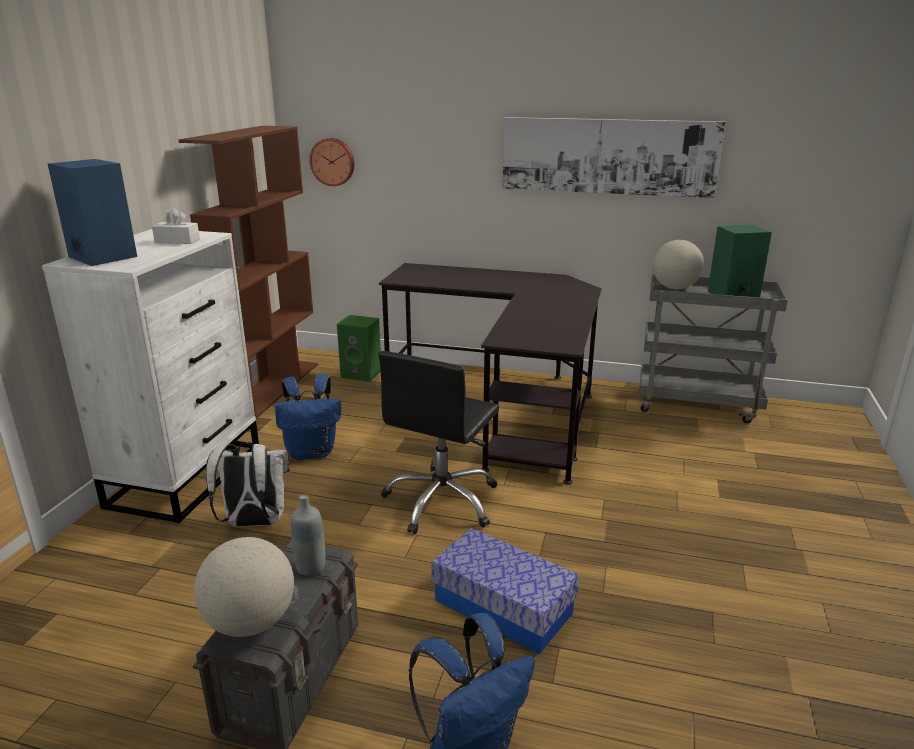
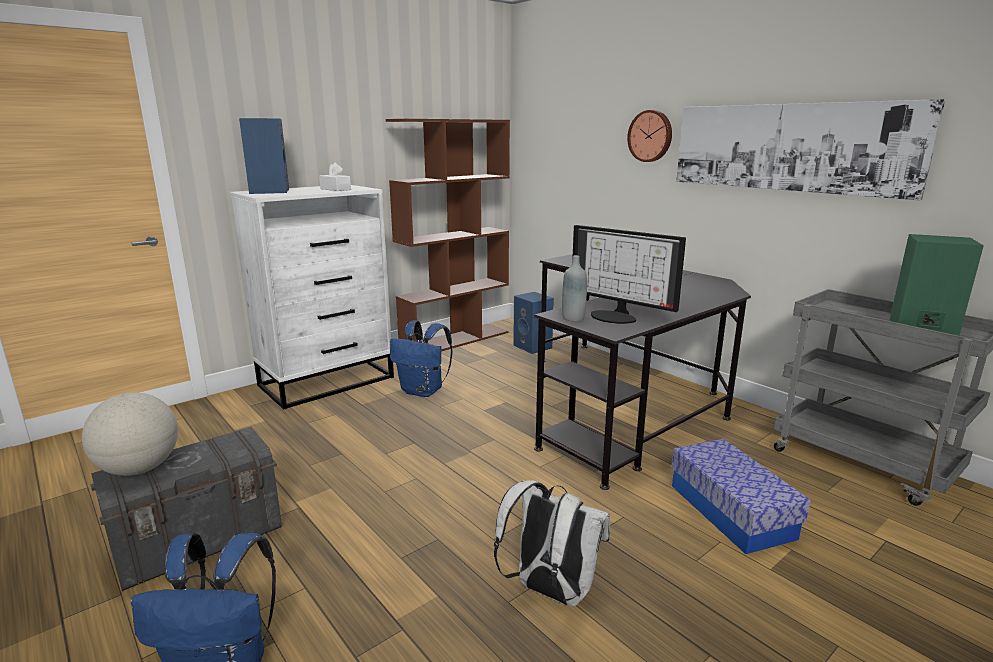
camera: 35 degrees right, 5 degrees down
(254, 523) = (323, 426): white backpack -> white backpack (549, 591)
(311, 567) = (229, 449): grey bottle -> grey bottle (573, 318)
(333, 161) = (546, 154): wall clock -> wall clock (651, 136)
(362, 374) = (533, 347): green speaker -> blue speaker
(442, 501) = (469, 460): black office chair -> none
(503, 606) = (404, 567): storage box -> storage box (731, 511)
(545, 331) = (616, 316): none -> monitor
(675, 288) = (846, 309): globe -> none

